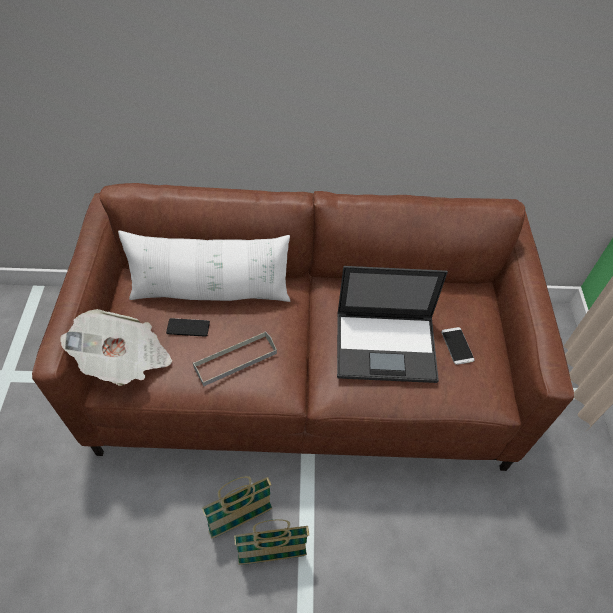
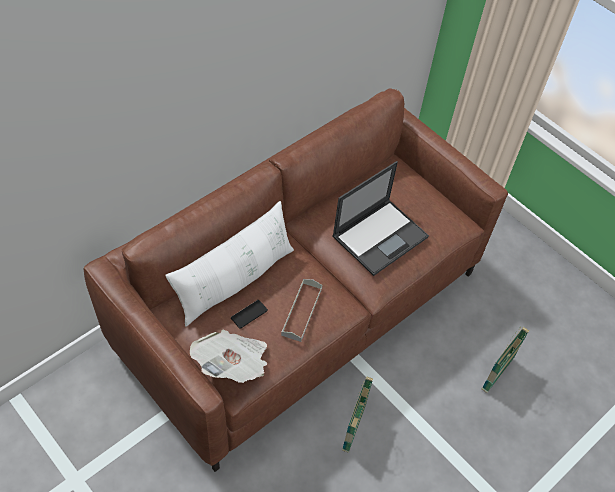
camera: 45 degrees left, 0 degrees up
(272, 556) = (393, 431): basket -> basket (497, 374)
(457, 346) = (417, 207): phone -> none

